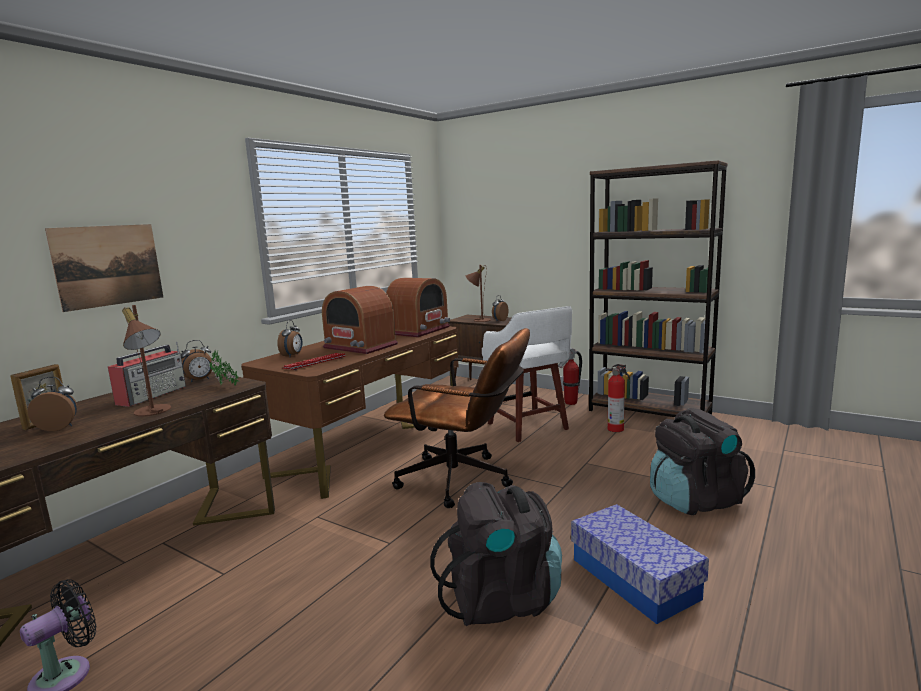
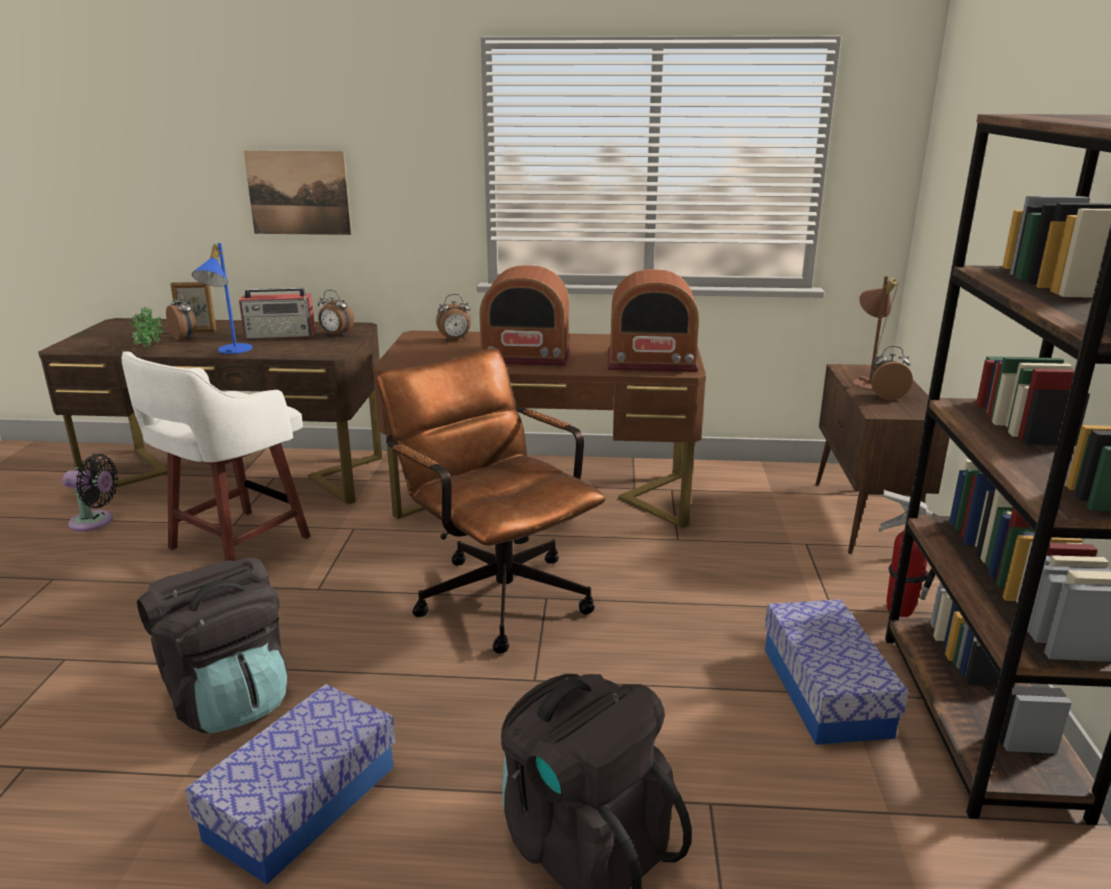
camera: 60 degrees right, 10 degrees up
(153, 412) = (230, 350): brown table lamp -> blue table lamp
(226, 386) = (318, 349): potted plant -> potted plant (147, 349)
(315, 363) = (430, 356): keyboard -> none
(360, 346) = (526, 355): radio -> radio turned 90 degrees counterclockwise
(464, 481) = (495, 591): brown office chair -> brown office chair turned 150 degrees clockwise
(529, 427) = (732, 594): white stool -> white stool (235, 545)
(616, 429) = (825, 691): fire extinguisher -> storage box

